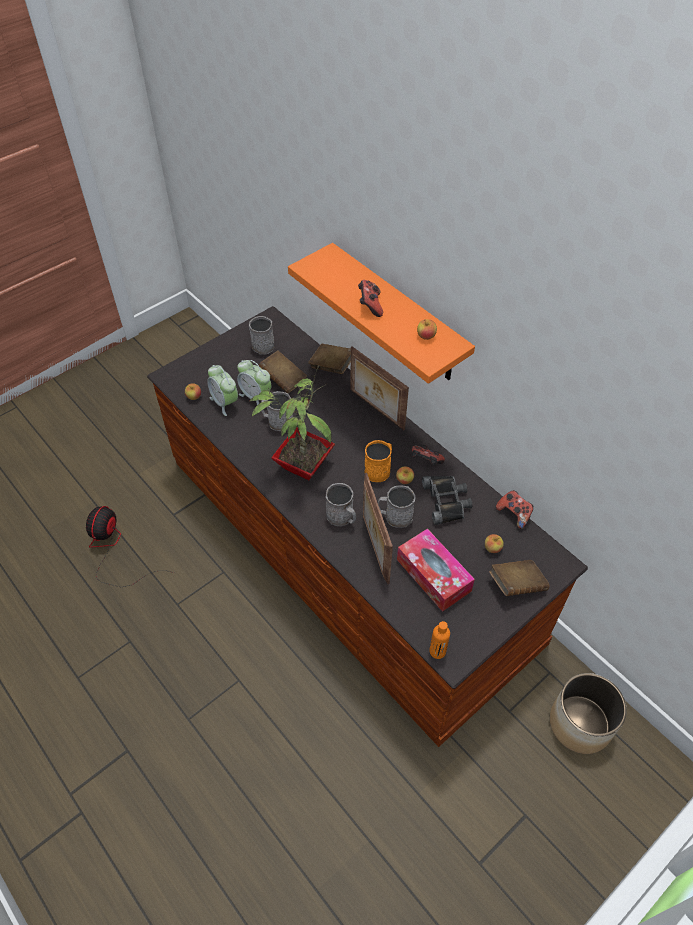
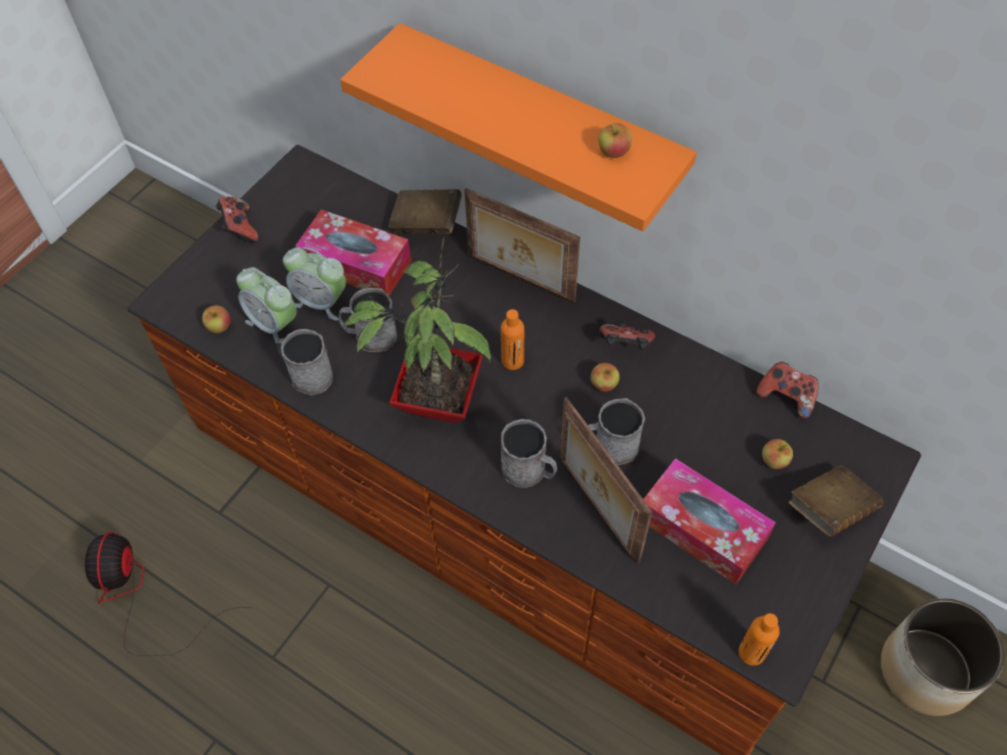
camera: 15 degrees left, 5 degrees up
(261, 345) = (300, 213): grey mug -> grey mug (307, 375)
(283, 380) = (356, 264): brown book -> tissue box
(355, 454) = (512, 361): none -> orange bottle
(370, 306) = (503, 119): game controller -> game controller (239, 228)
(379, 469) = (559, 376): orange mug -> none
(446, 501) = (679, 402): black binoculars -> none

